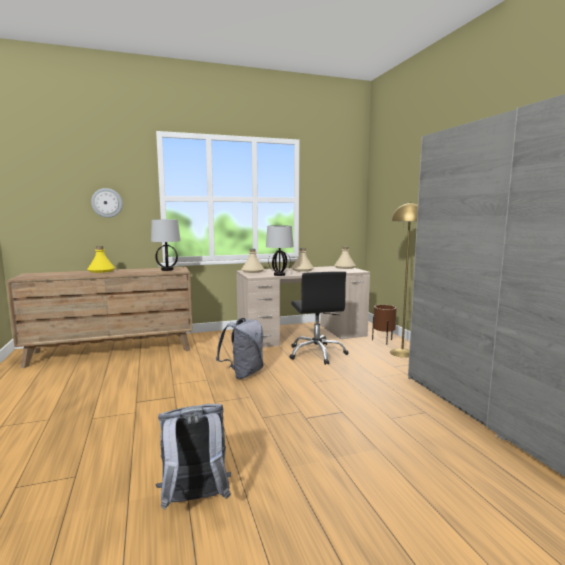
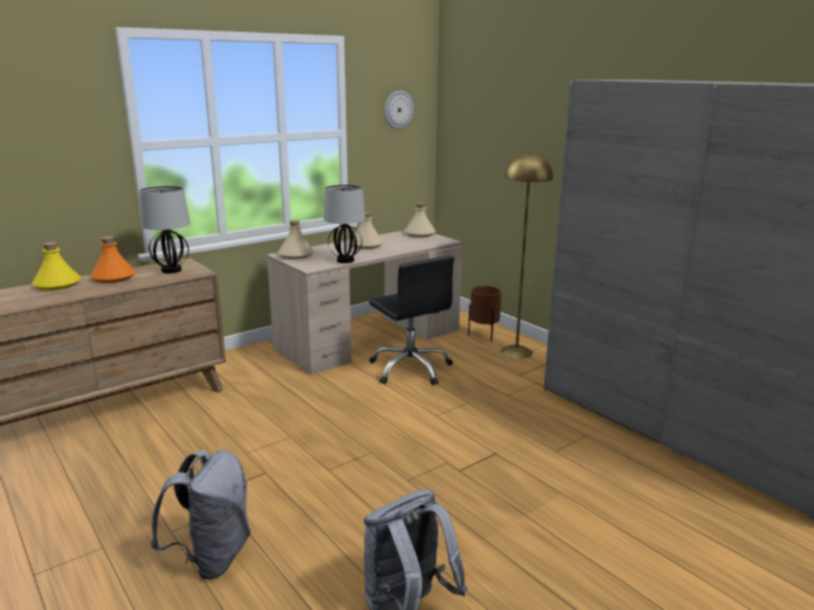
camera: 20 degrees left, 10 degrees up
(107, 203) = (40, 161): wall clock -> wall clock (398, 109)
(133, 270) = (113, 278): none -> orange bottle
(243, 373) = (334, 418): grey backpack -> grey backpack (212, 557)

